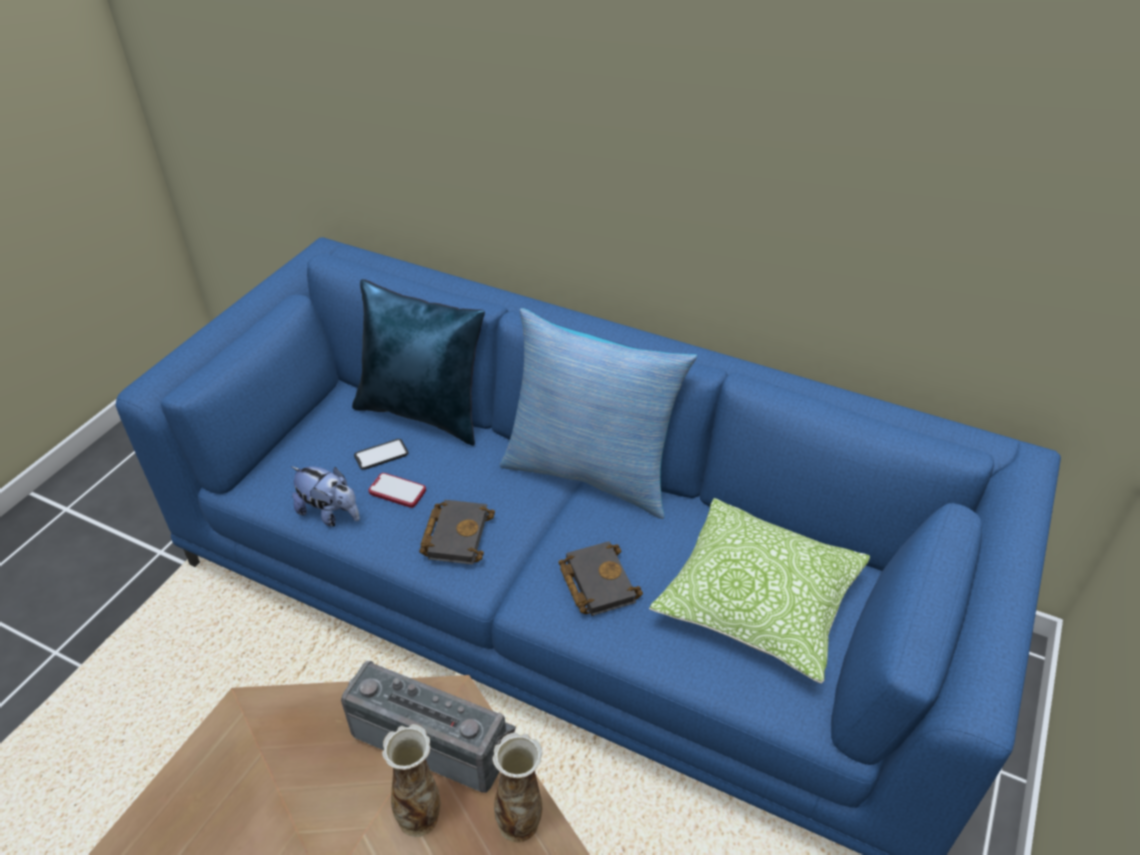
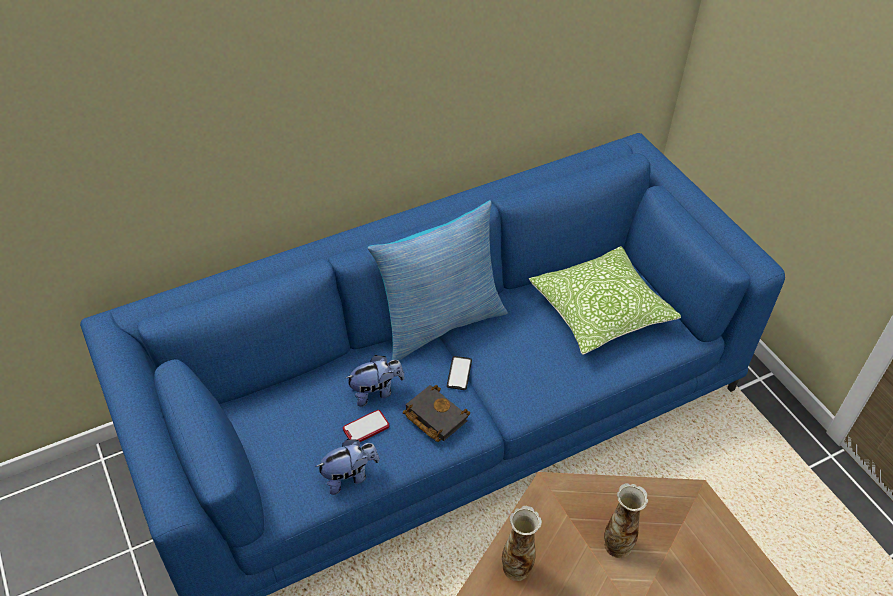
camera: 55 degrees left, 5 degrees up
(381, 455) = (321, 419): phone -> phone (459, 373)
(424, 412) = (299, 375): blue pillow -> none
(434, 738) = (571, 511): radio -> none
(450, 474) = (376, 392): none -> plush toy
(520, 822) = (652, 499): vase -> vase (517, 567)
(596, 582) = (530, 370): black book -> none

